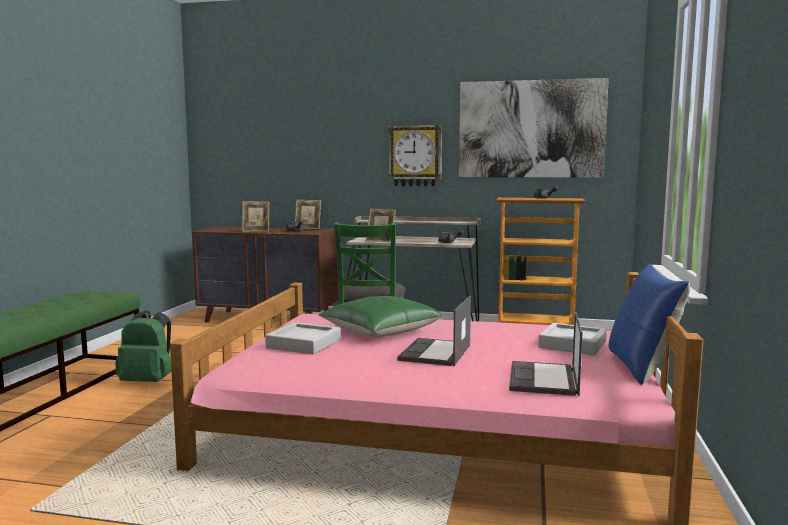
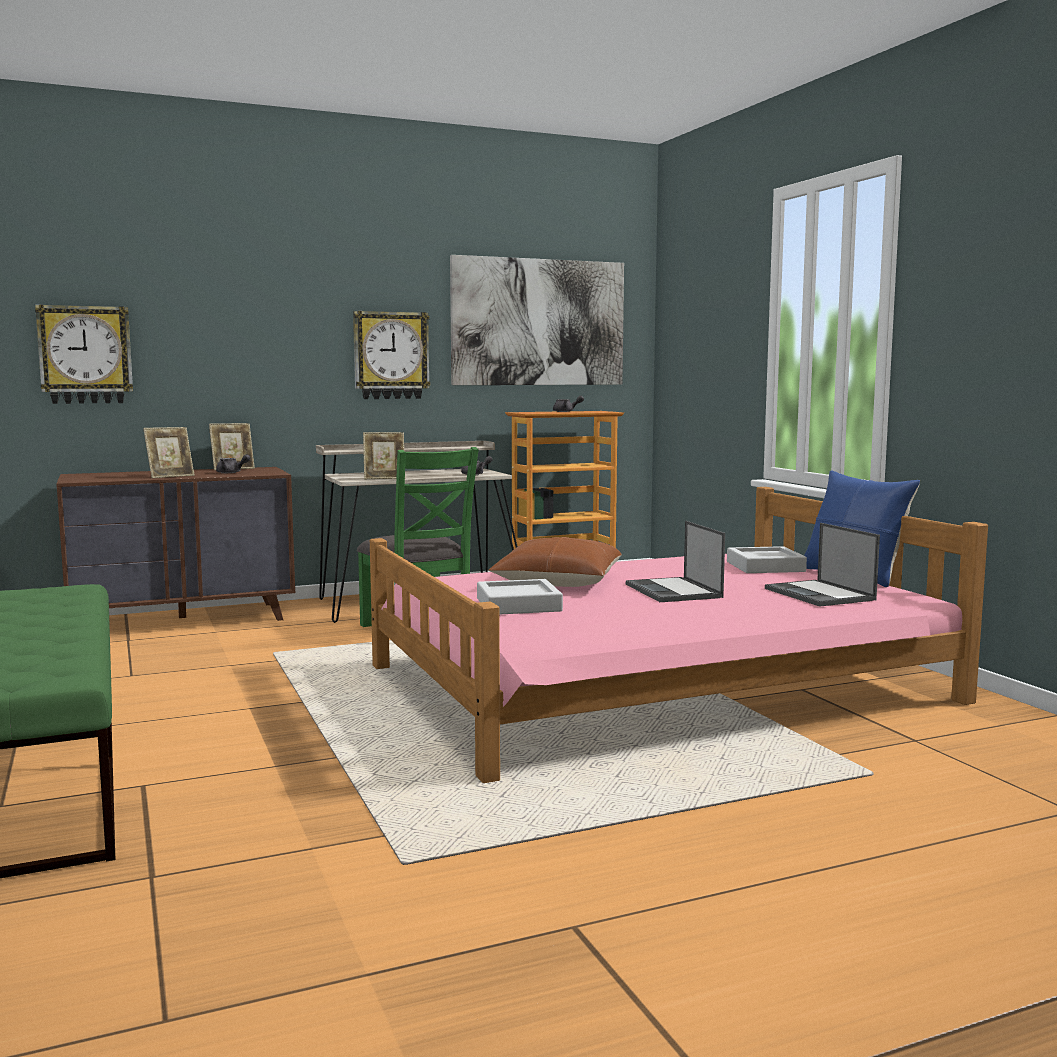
camera: 35 degrees left, 0 degrees up
(148, 382) = (194, 719): green backpack -> none
(235, 157) = (85, 355): none -> wall clock
(380, 331) = (557, 582): green pillow -> brown pillow

